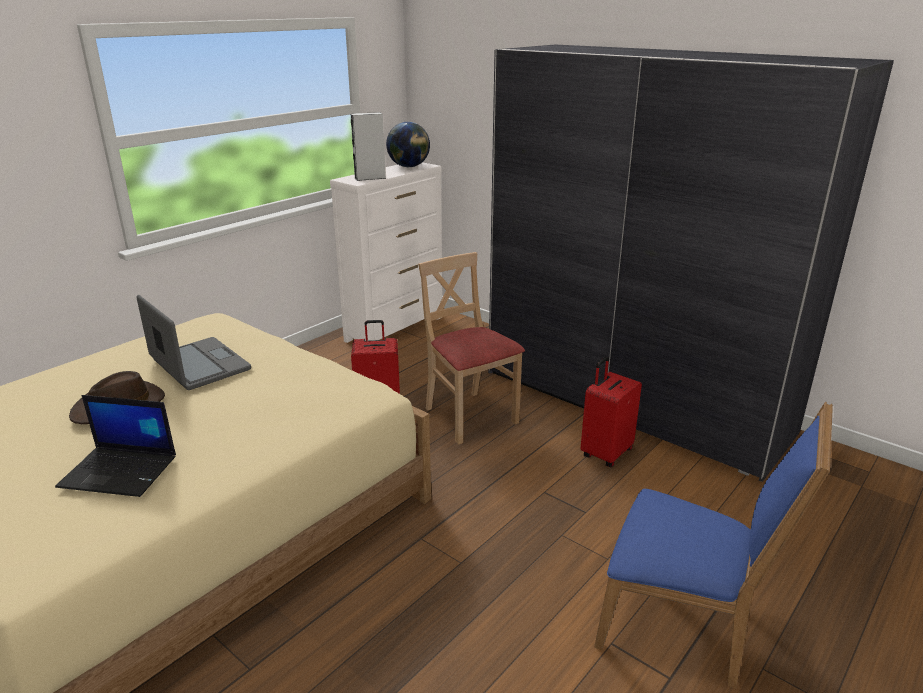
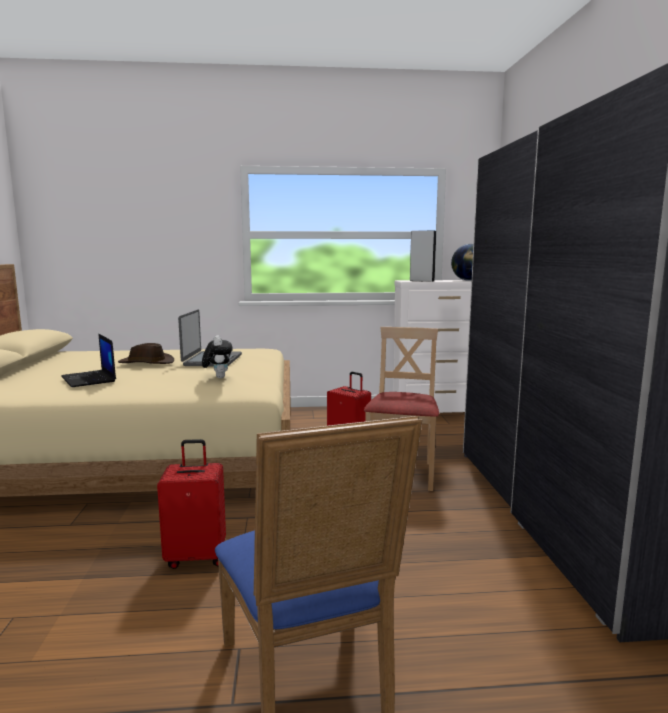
camera: 45 degrees right, 15 degrees down
(304, 394) = (218, 377): none -> plush toy
(605, 453) = (472, 538): red suitcase -> red suitcase (197, 556)

